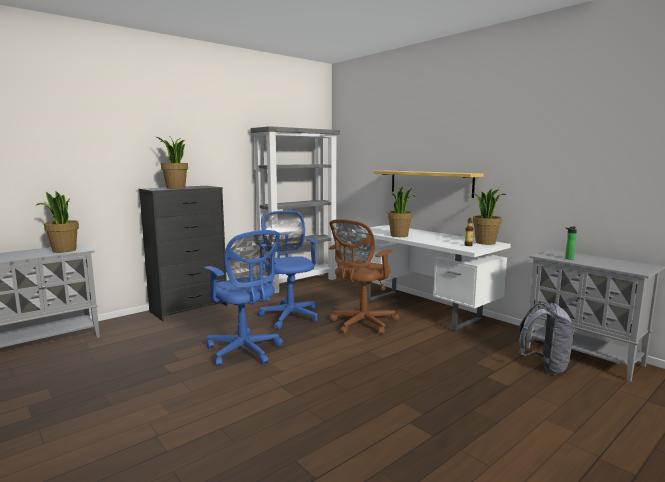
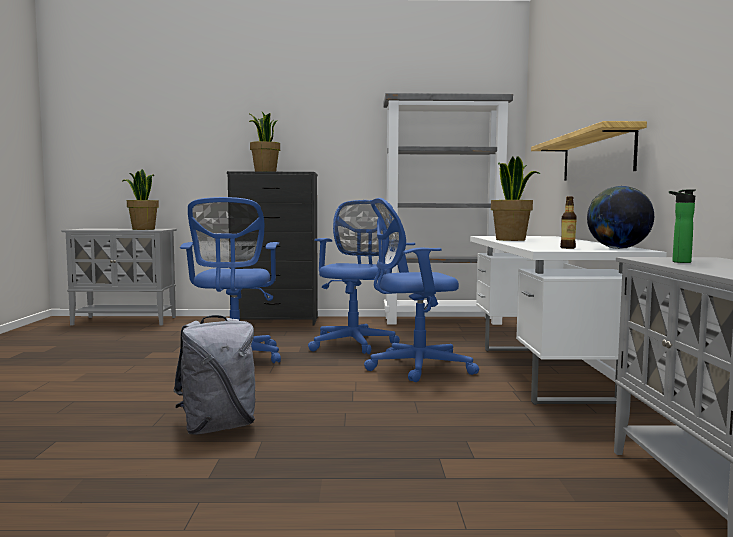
camera: 40 degrees right, 5 degrees down
(361, 324) = (414, 368): brown office chair -> blue office chair
(485, 242) = (618, 248): potted plant -> globe
(544, 366) = (581, 482): grey backpack -> grey backpack (218, 427)

